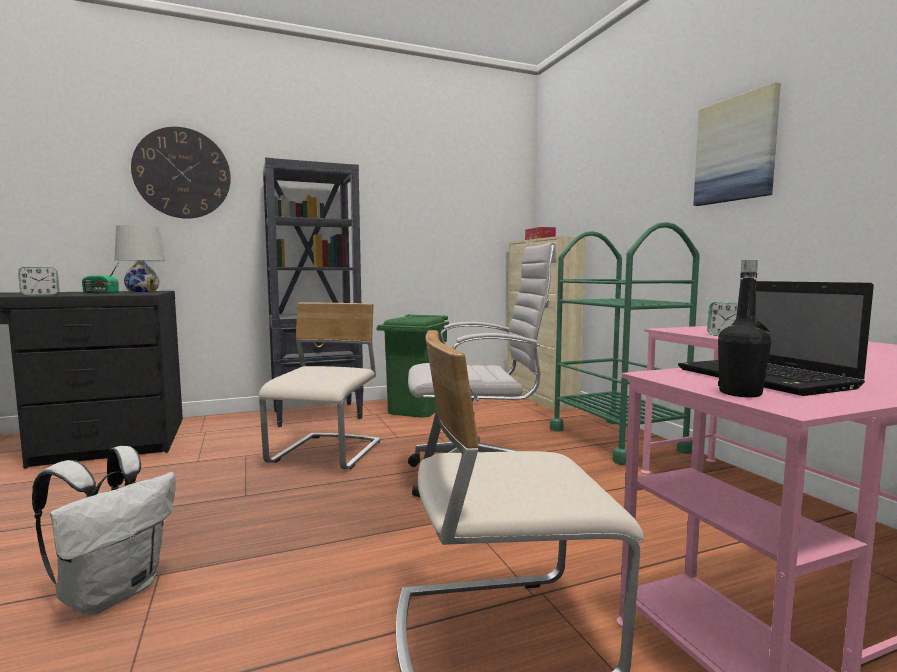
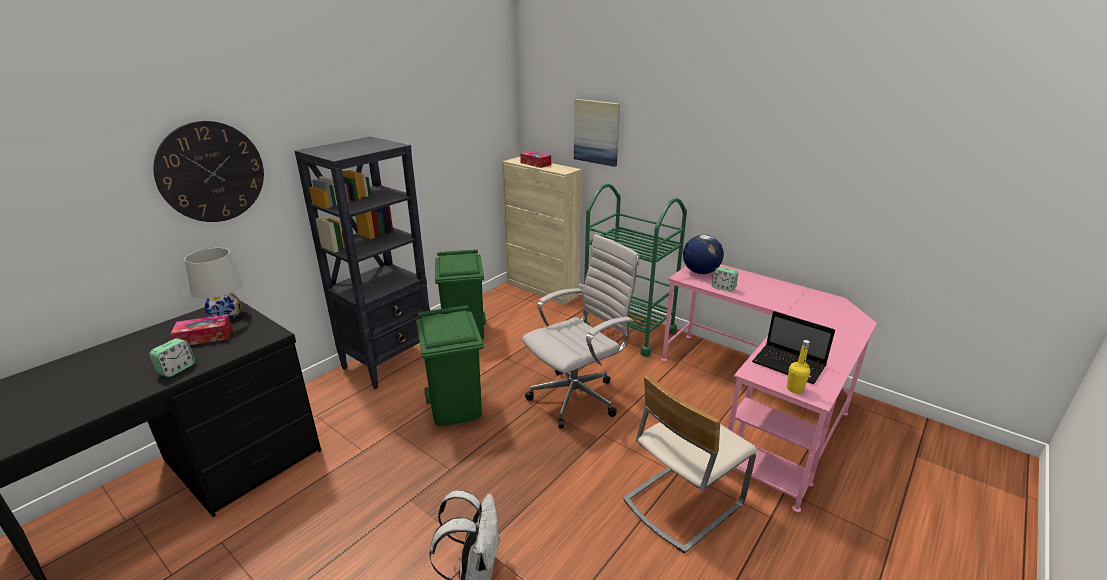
camera: 30 degrees left, 20 degrees up
(101, 293) = (204, 337): radio -> tissue box
(327, 454) = (456, 407): beige chair -> green trash can
(706, 329) = (700, 272): none -> globe
(735, 149) = (714, 145): picture -> picture (597, 132)
(740, 393) = (794, 389): black bottle -> yellow bottle

